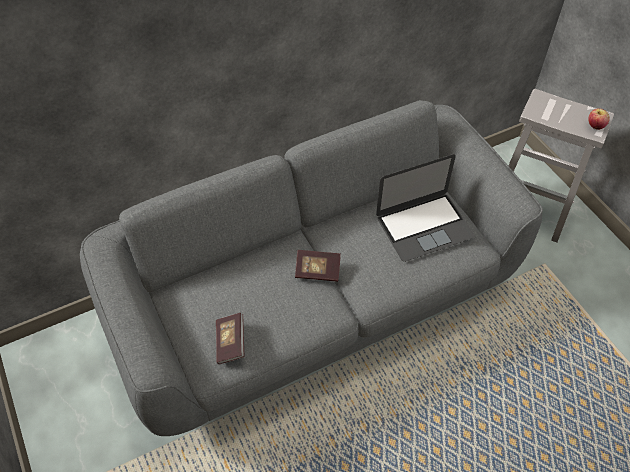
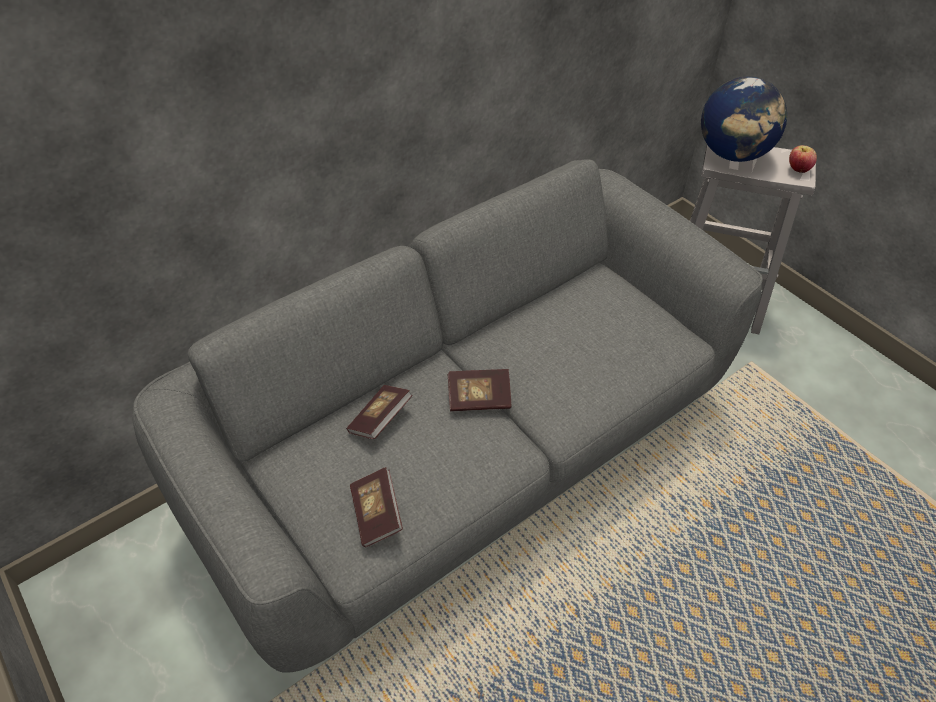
camera: 10 degrees left, 5 degrees down
(246, 276) = (380, 420): none -> book
(424, 226) = (608, 322): laptop -> none
(548, 107) = (733, 154): none -> globe

